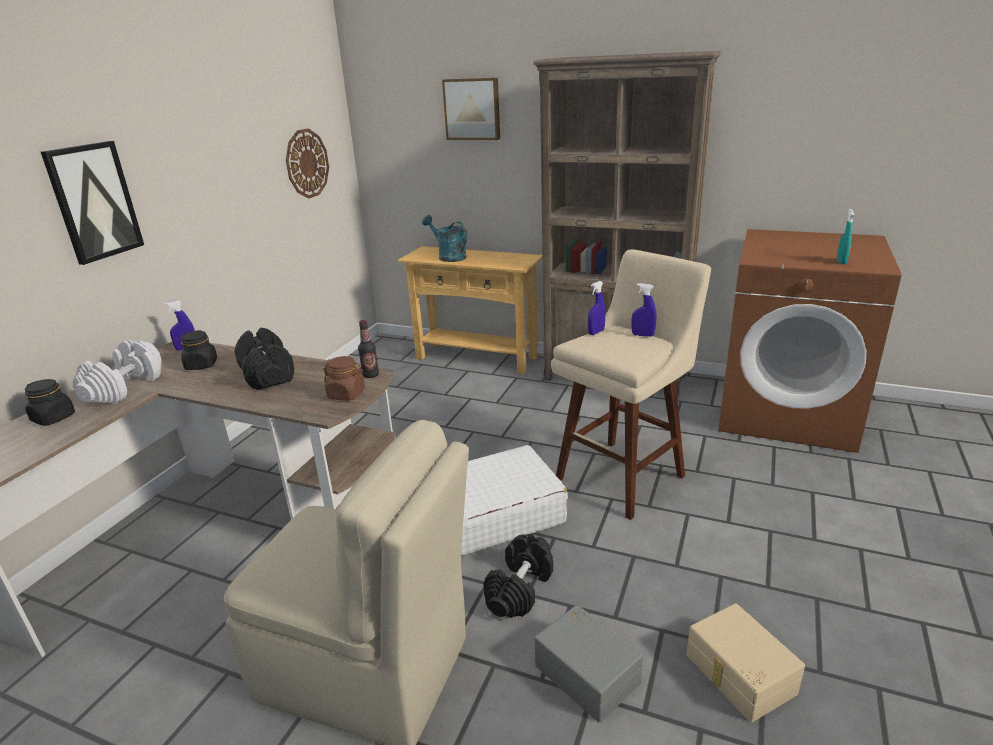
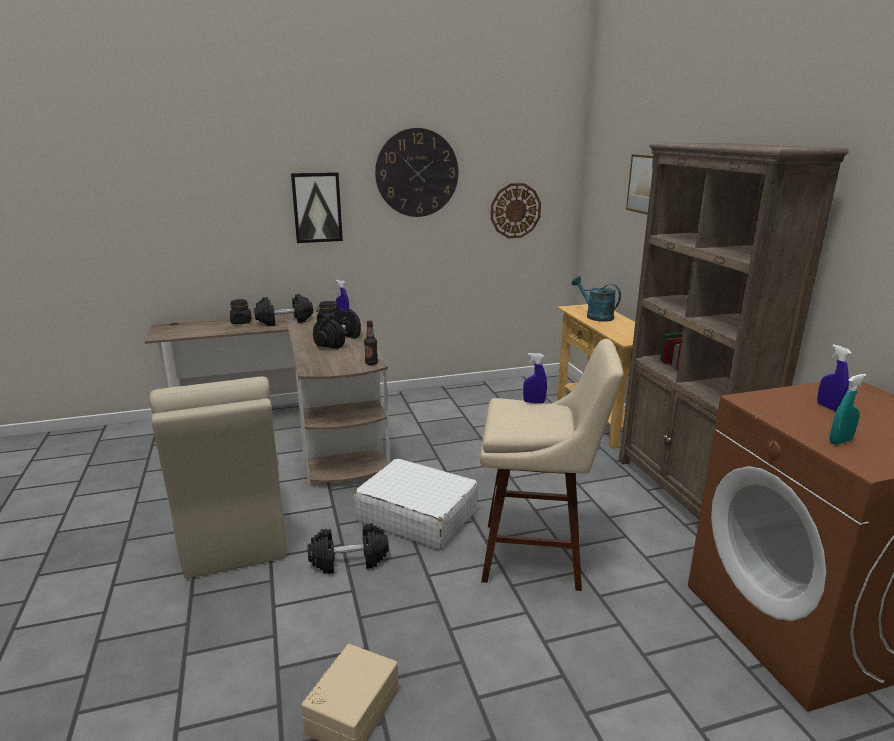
camera: 50 degrees right, 5 degrees down
(124, 387) = (285, 321): white dumbbell -> black dumbbell
(205, 129) = (417, 173): none -> wall clock
(346, 394) = (339, 366): brown jar -> none
(448, 257) = (595, 316): turquoise watering can -> turquoise watering can turned 45 degrees counterclockwise
(588, 672) = (295, 625): grey storage box -> none
(642, 335) = (560, 420): blue spray bottle -> blue spray bottle (828, 407)

